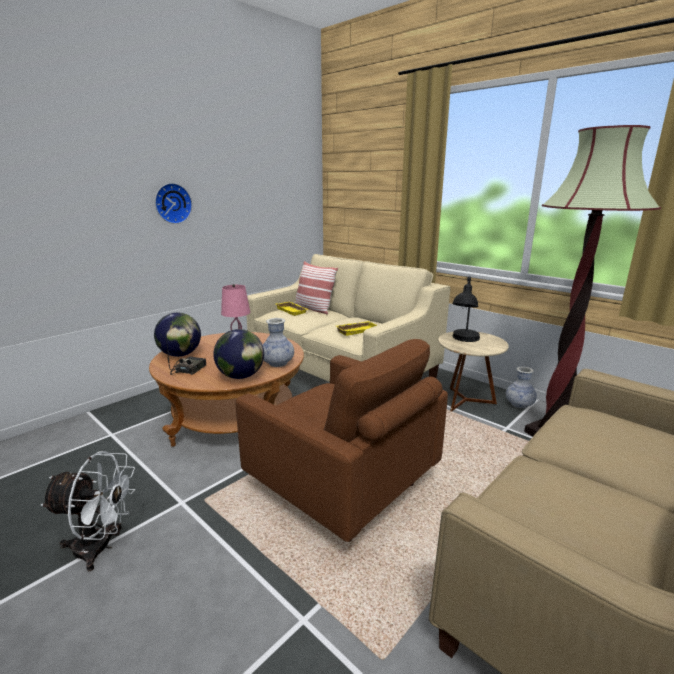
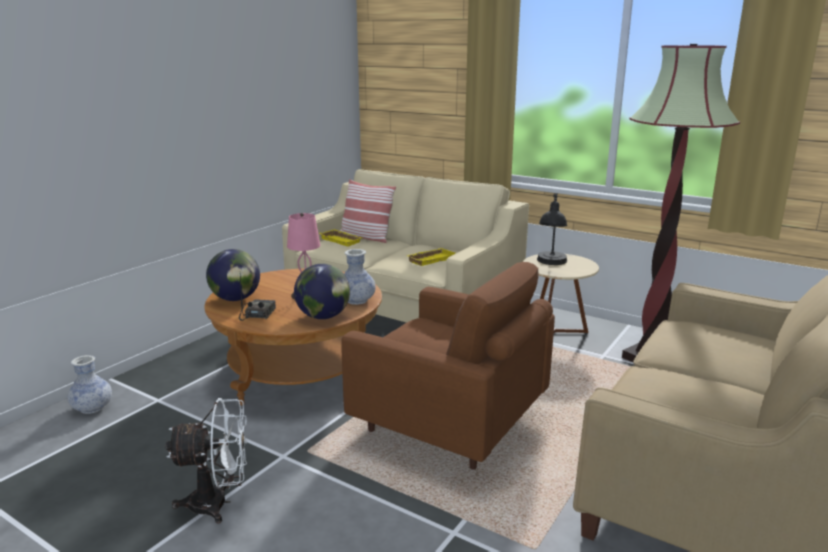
camera: 10 degrees left, 0 degrees up
(172, 203) = (199, 116): wall clock -> none
(519, 404) = (612, 331): vase -> vase (92, 408)

